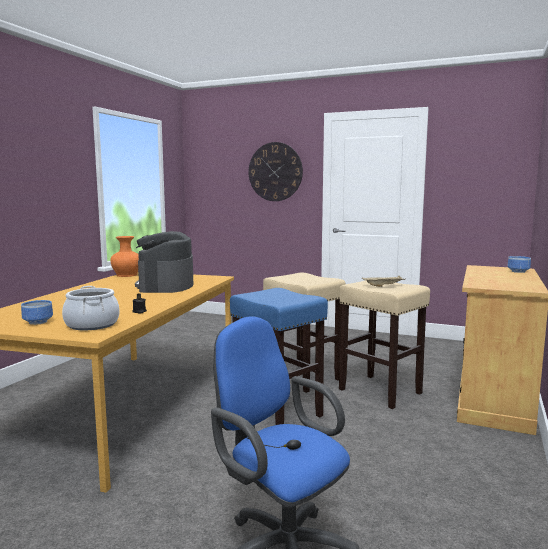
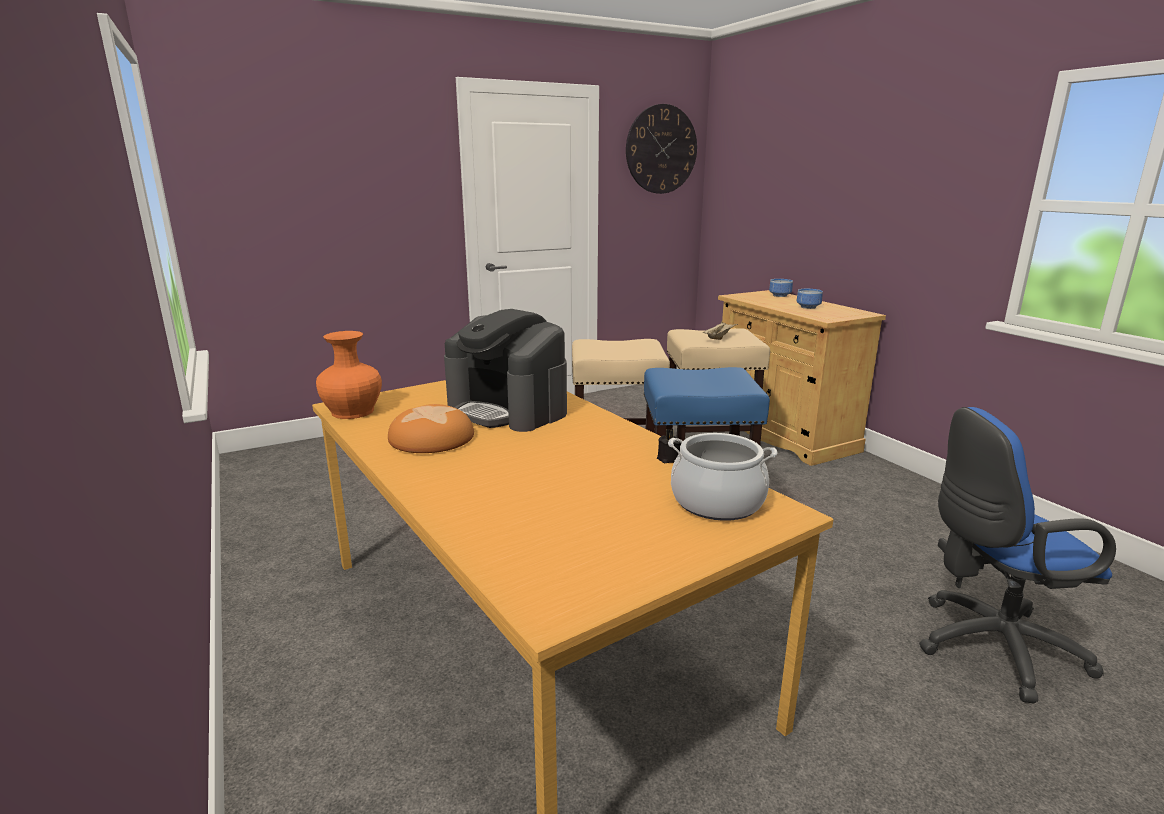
camera: 50 degrees left, 10 degrees up
(37, 322) = (641, 539): bowl -> bowl (807, 307)
(112, 286) = (432, 438): none -> bread
(275, 172) = (378, 175): wall clock -> wall clock (661, 149)

